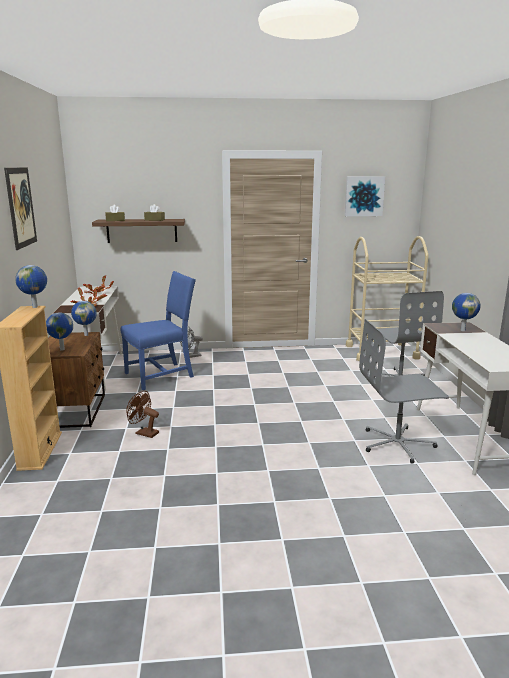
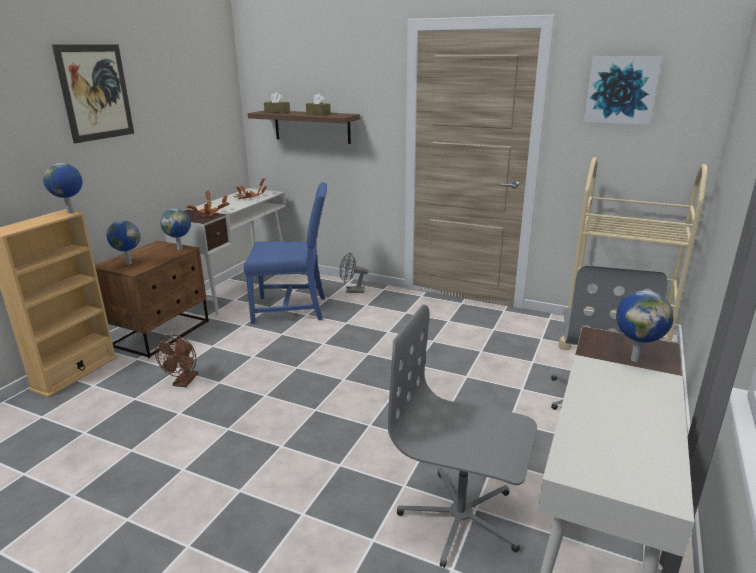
camera: 30 degrees right, 5 degrees up
(144, 433) = (183, 382): brown fan -> brown fan turned 135 degrees counterclockwise

